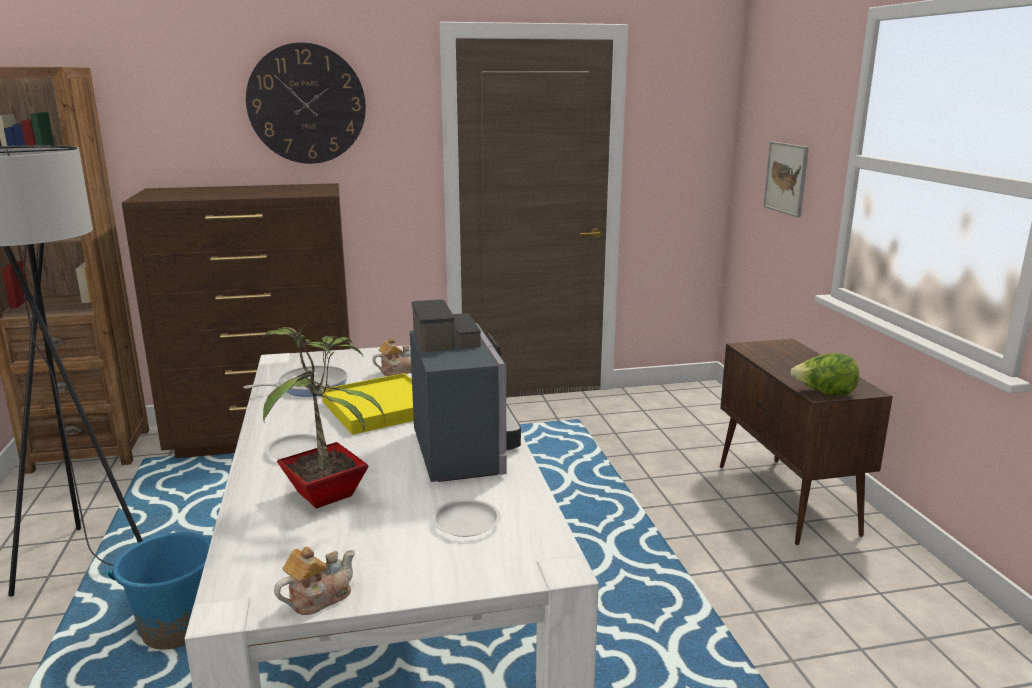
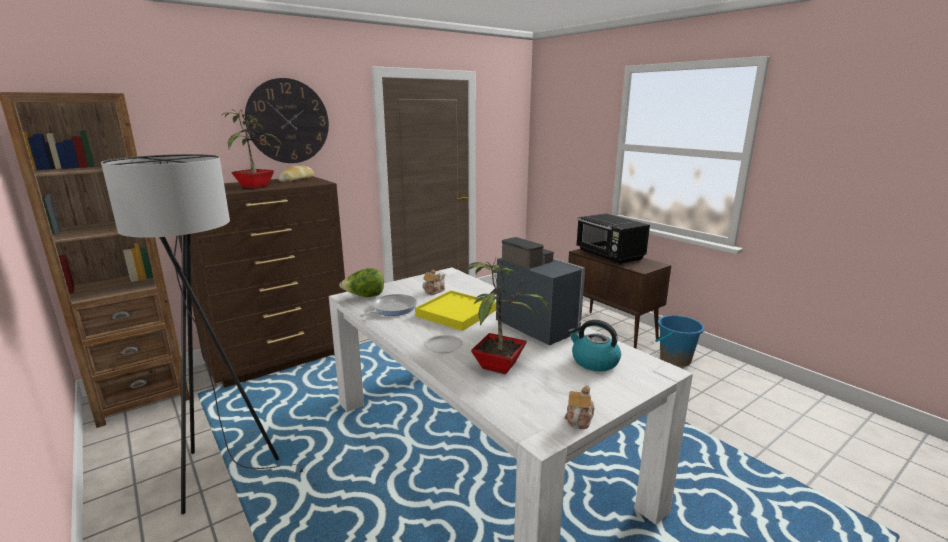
camera: 25 degrees left, 0 degrees up
(176, 629) = (340, 494): blue bucket -> blue bucket (675, 359)
(236, 193) = (256, 186): none -> potted plant
(306, 186) = (296, 179): none -> bread
(466, 523) = (594, 362): white plate -> kettle
(786, 178) = (571, 158): picture -> none
(790, 361) = (609, 256): none -> black microwave
(824, 394) = (643, 269): lettuce -> lettuce (364, 296)

